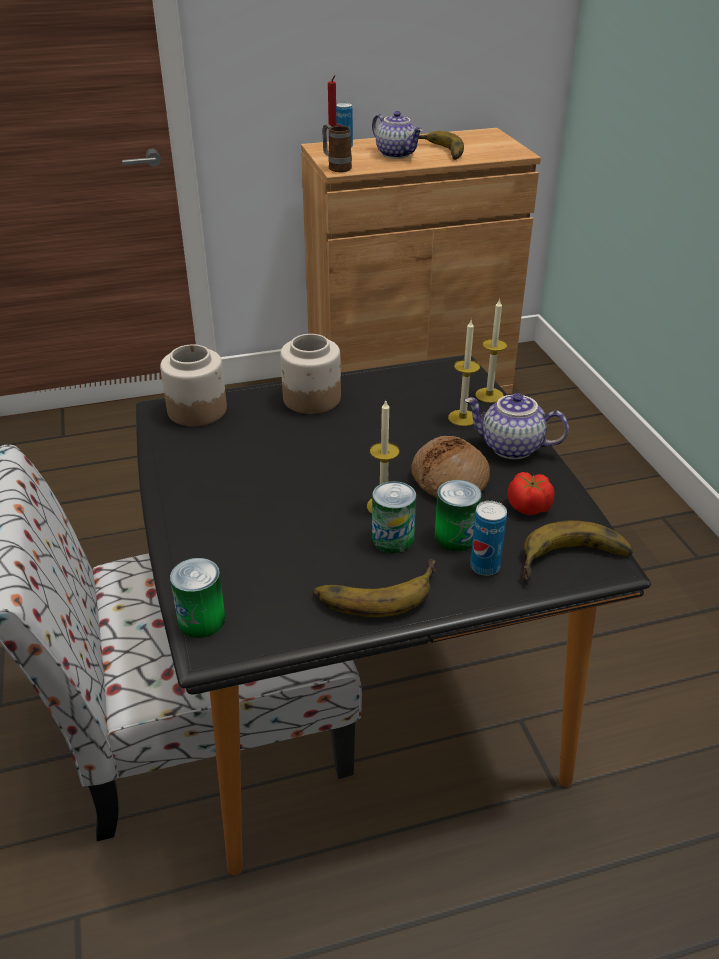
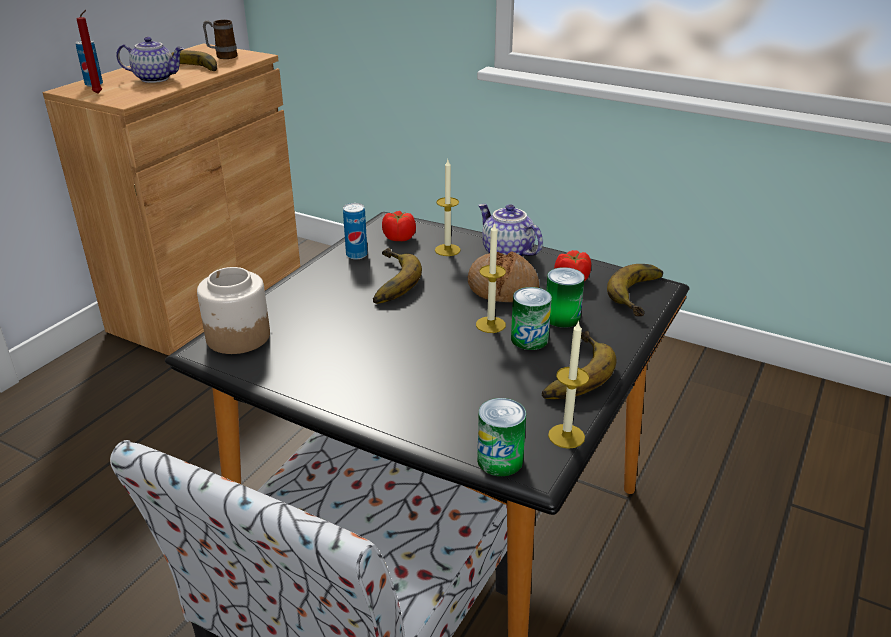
camera: 45 degrees left, 5 degrees down
(311, 399) = (320, 286): jar -> none
(336, 167) = (119, 100): mug -> mug (222, 56)
(365, 421) = (386, 282): none -> banana
(440, 386) = (399, 238): none -> tomato
(484, 567) = (604, 324): can -> can (356, 255)
(489, 395) = (440, 229): candle -> candle (566, 436)
(510, 448) = (506, 253): teapot -> teapot turned 75 degrees clockwise

